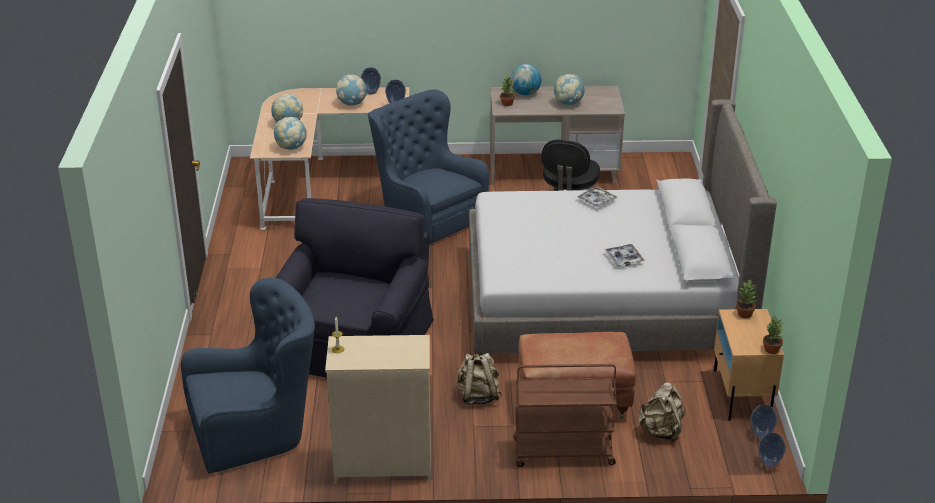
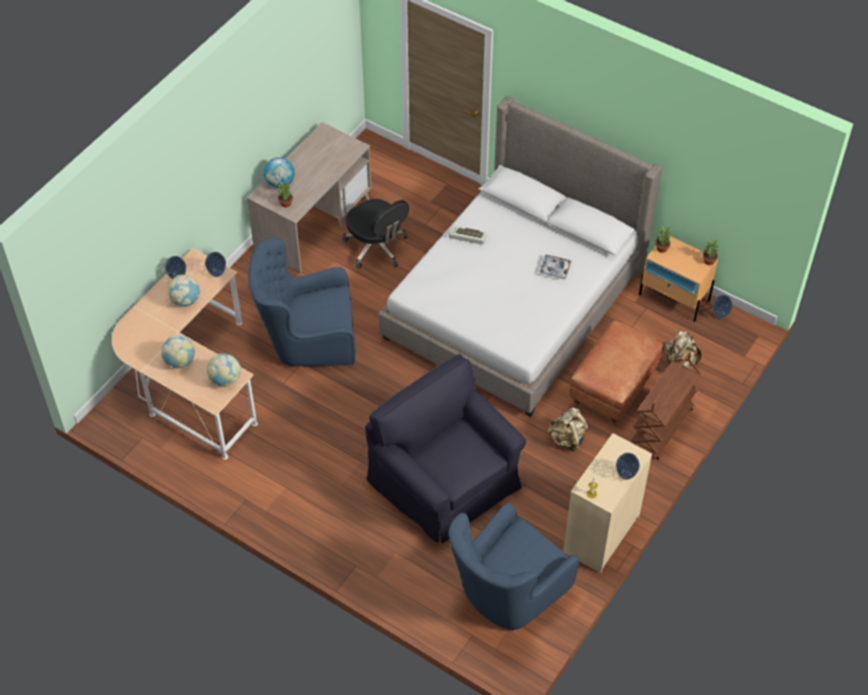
camera: 55 degrees left, 20 degrees up
(257, 432) = (507, 592): blue armchair -> blue armchair turned 150 degrees counterclockwise
(568, 103) = (322, 167): globe -> none
(597, 200) = (467, 237): tray -> keyboard
(769, 463) = (748, 329): vase -> vase (625, 475)

